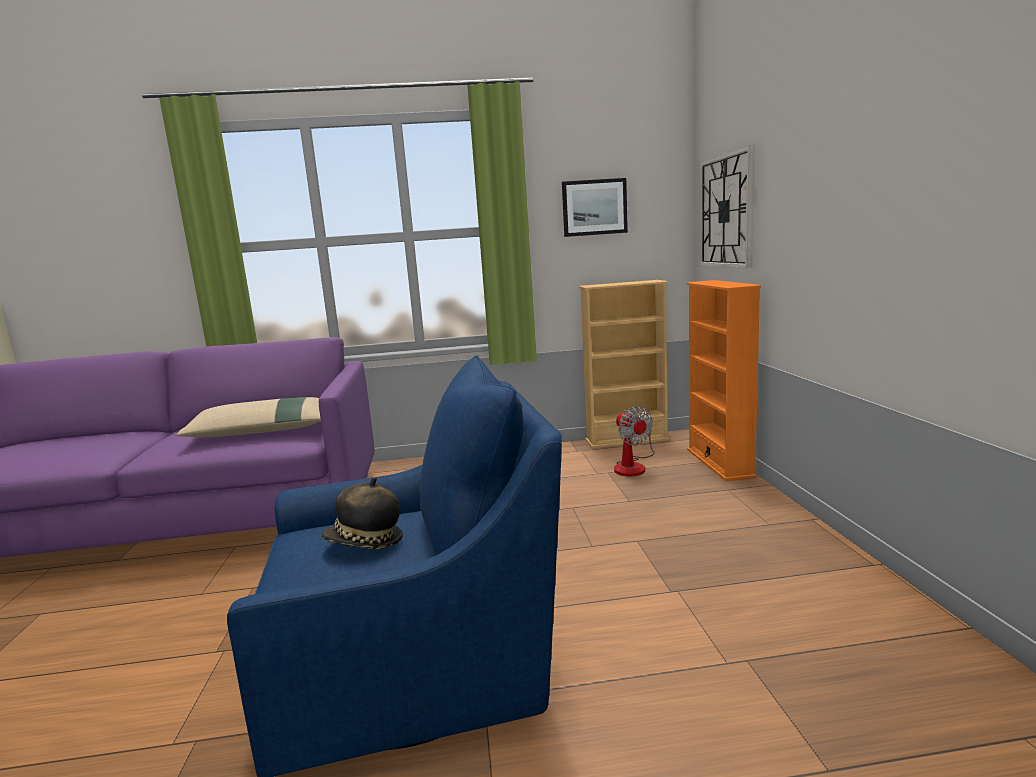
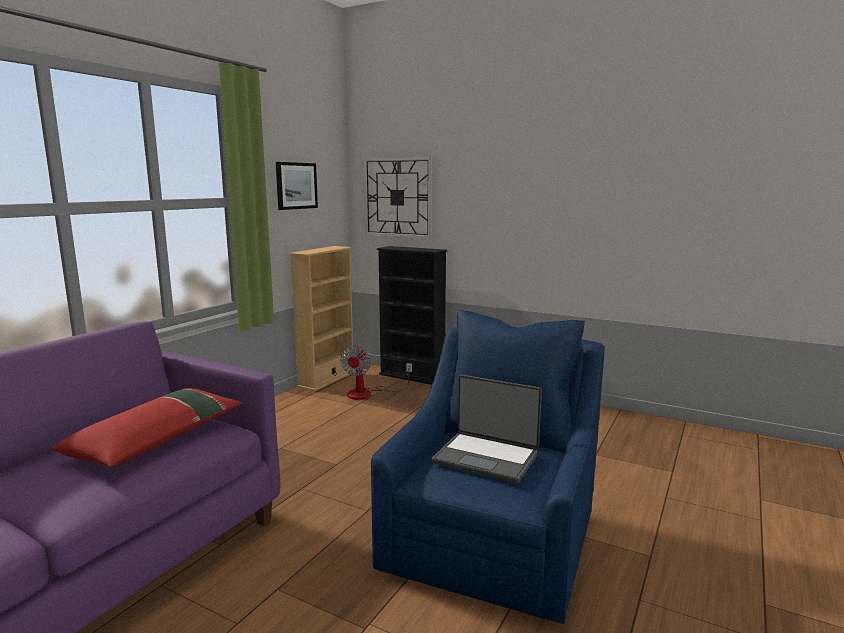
camera: 55 degrees left, 0 degrees up
(262, 431) = (158, 439): beige pillow -> red pillow
(365, 543) = (486, 457): hat -> laptop
(633, 466) = (368, 393): fan -> fan turned 90 degrees clockwise
(719, 463) = (412, 376): orange bookcase -> black bookcase

